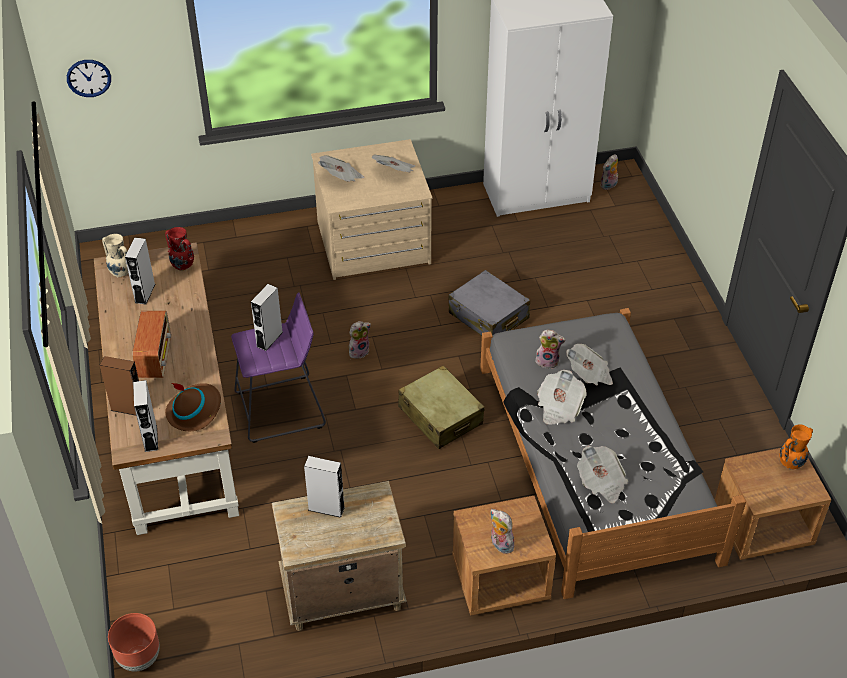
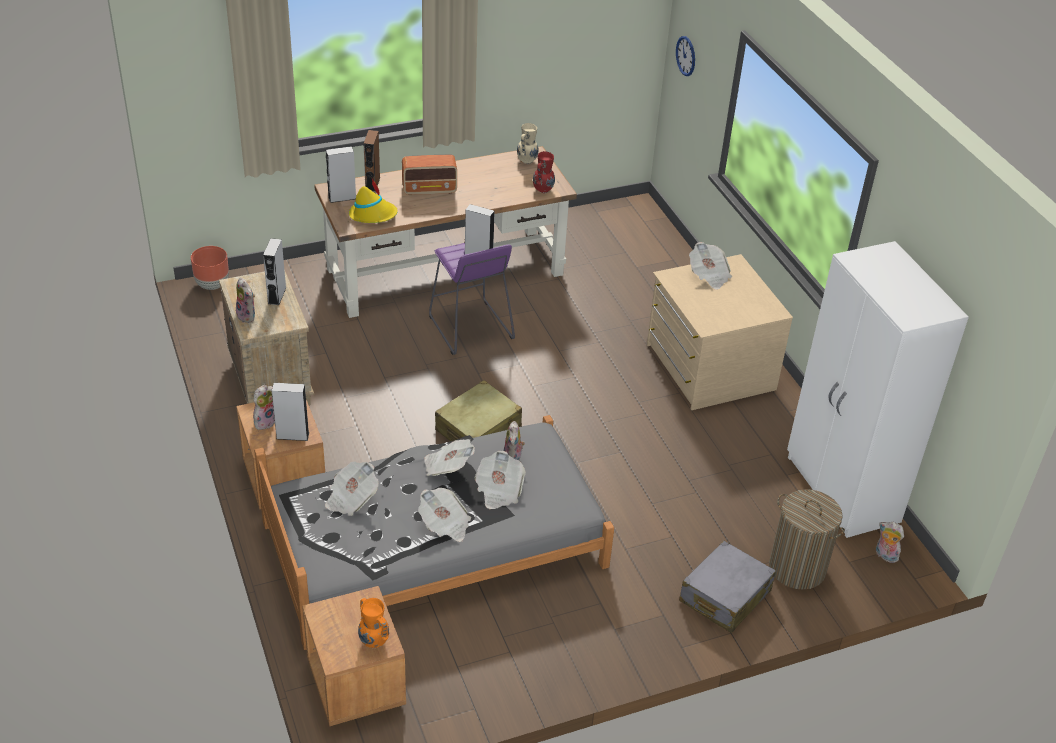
camera: 80 degrees right, 5 degrees down
(145, 293) = (505, 175): grey speaker -> grey speaker (292, 435)
(194, 410) = (373, 215): brown hat -> yellow hat
(359, 351) = (553, 369): plush toy -> plush toy (248, 316)
(395, 172) = (731, 309): newspaper -> newspaper (445, 524)
(488, 316) = (625, 457): grey suitcase -> grey suitcase (724, 596)
(622, 234) = (797, 568): none -> laundry basket

